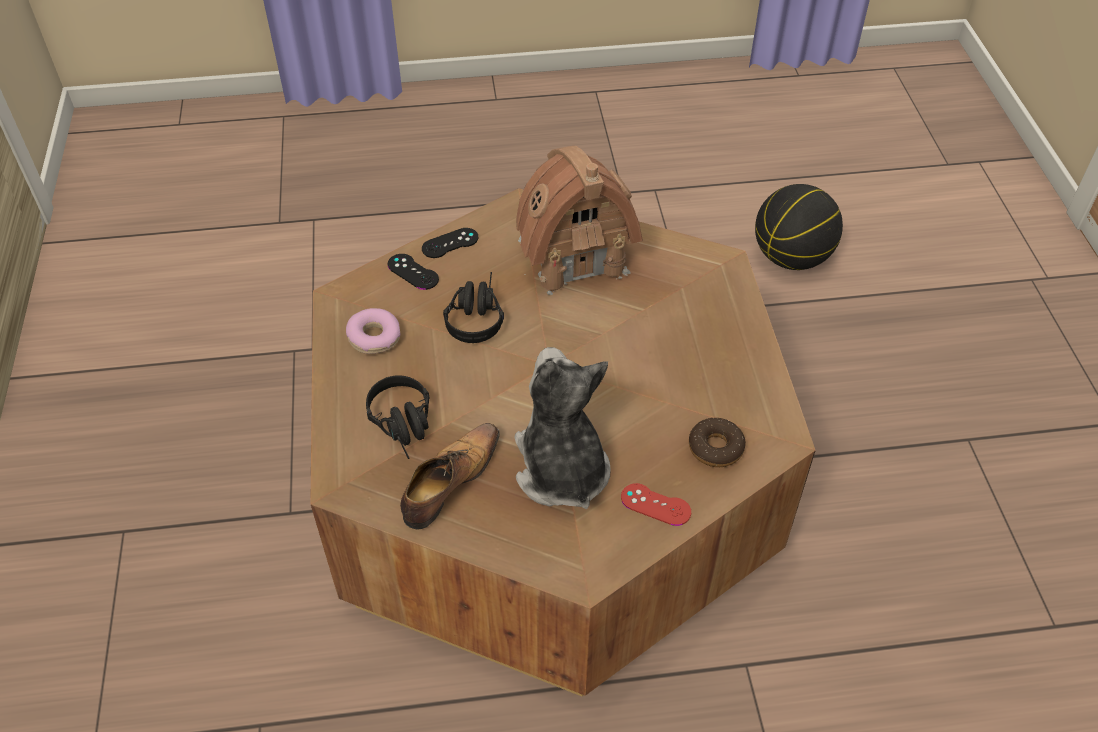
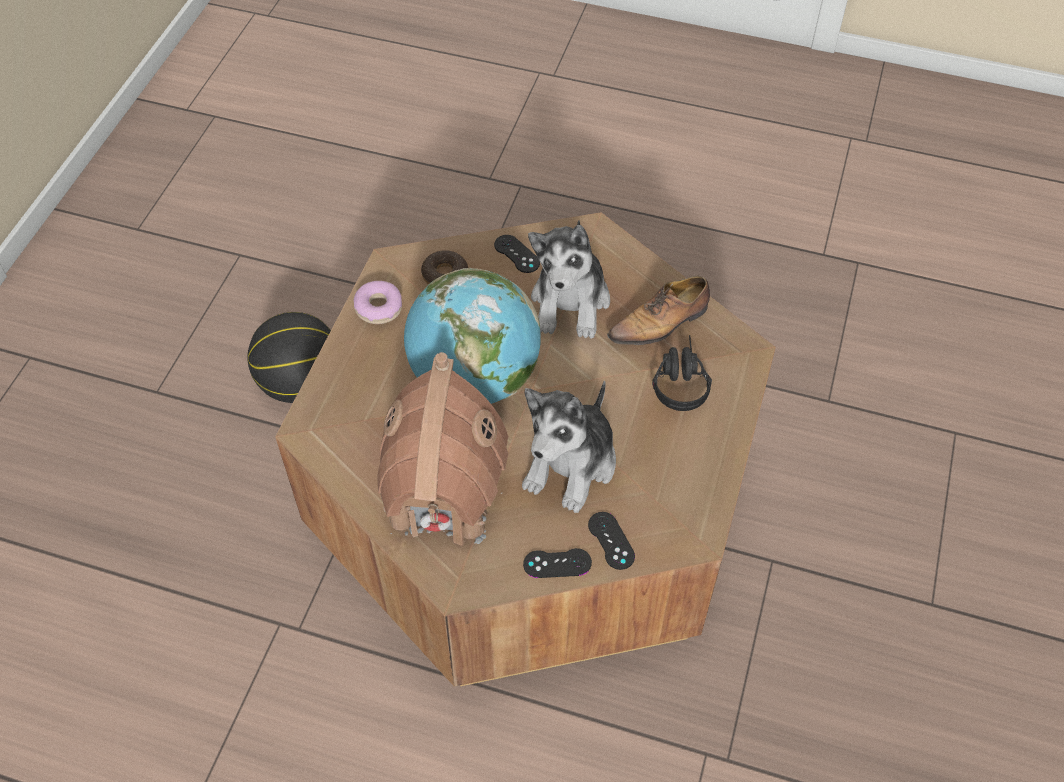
camera: 155 degrees left, 5 degrees up
(374, 337) = (677, 477): donut -> donut (379, 307)
(475, 315) = (571, 464): black headphones -> plush toy
(609, 354) = (474, 379): none -> globe
(655, 504) = (517, 254): red game controller -> black game controller
(792, 258) = (118, 648): basketball -> basketball (301, 383)

